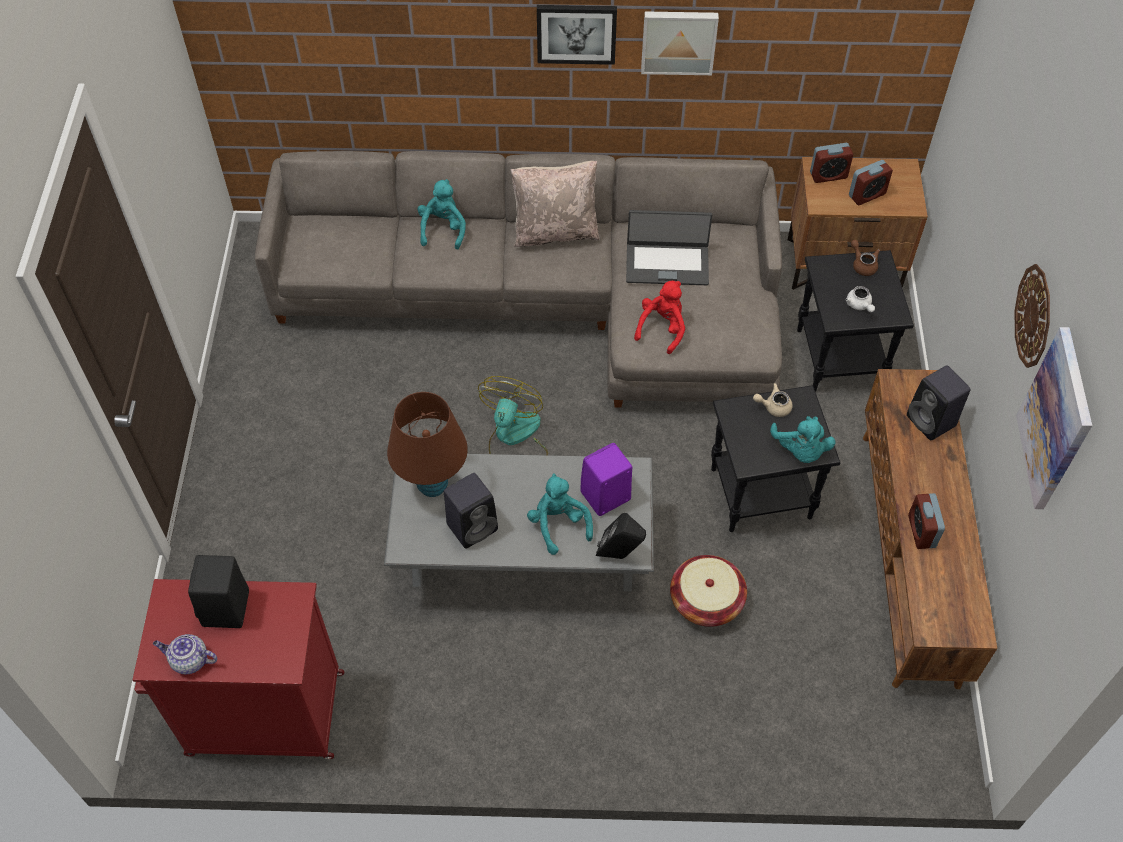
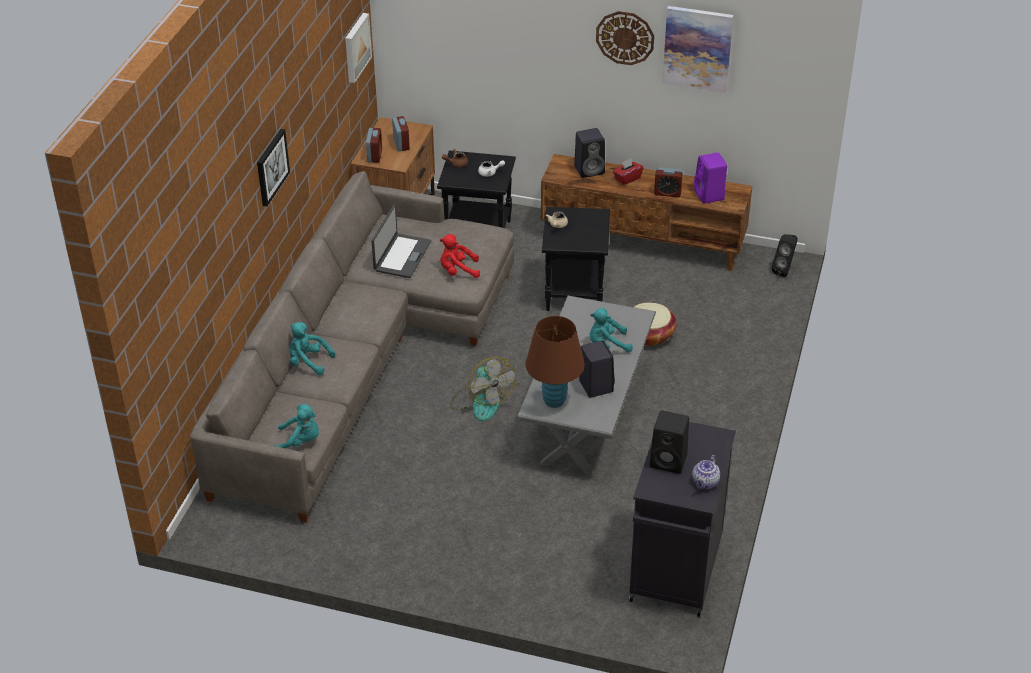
camera: 75 degrees left, 15 degrees down
(262, 714) = (675, 570): red cabinet -> black cabinet
(514, 437) = (481, 402): fan -> fan turned 150 degrees counterclockwise
(555, 231) = (341, 305): beige pillow -> none
(604, 497) = (592, 321): purple speaker -> purple speaker (709, 195)
(620, 555) = (640, 322): black speaker -> black speaker (784, 270)
(662, 328) = (458, 271): red plush toy -> red plush toy turned 45 degrees counterclockwise
(678, 41) = (301, 129): picture -> picture (355, 47)
(800, 450) = (595, 222): turquoise plush toy -> turquoise plush toy (300, 441)
(933, 472) = (627, 178): none -> red tissue box

